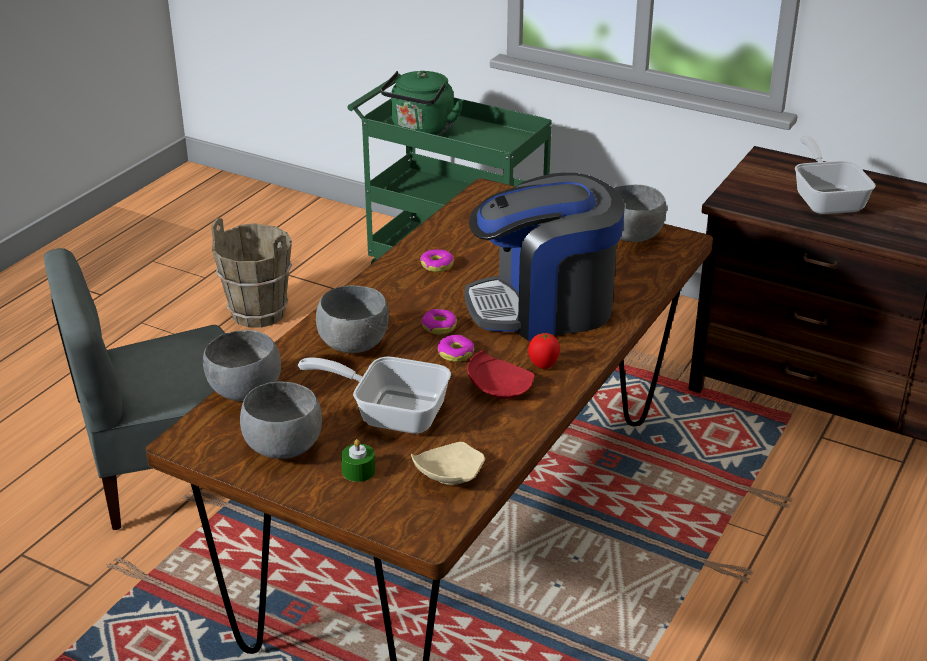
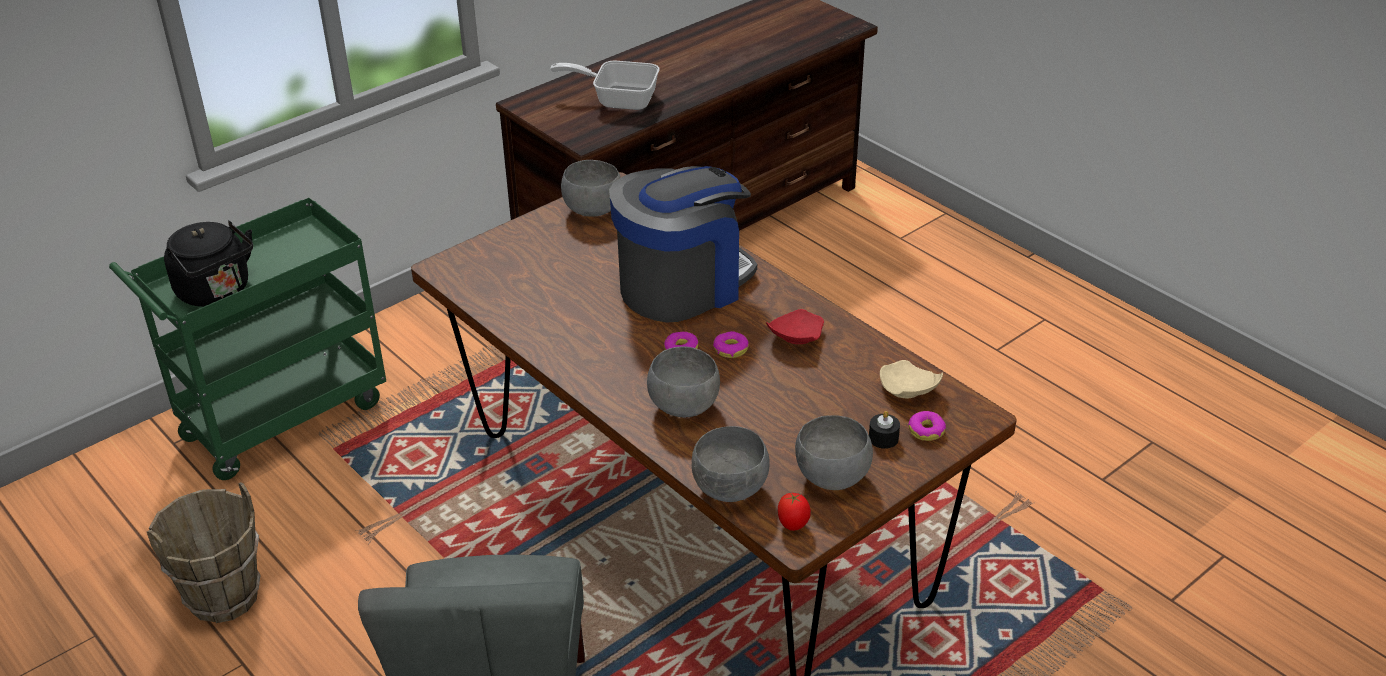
camera: 70 degrees left, 5 degrees up
(358, 471) = (883, 438): green candle -> black candle
(391, 412) = (805, 404): frying pan -> none
(421, 131) = (217, 292): green kettle -> black kettle
(437, 265) = (569, 328): donut -> donut (926, 430)
(543, 365) = (774, 306): tomato -> tomato (793, 525)
(544, 307) = (683, 285): coffee machine -> coffee machine turned 135 degrees counterclockwise

